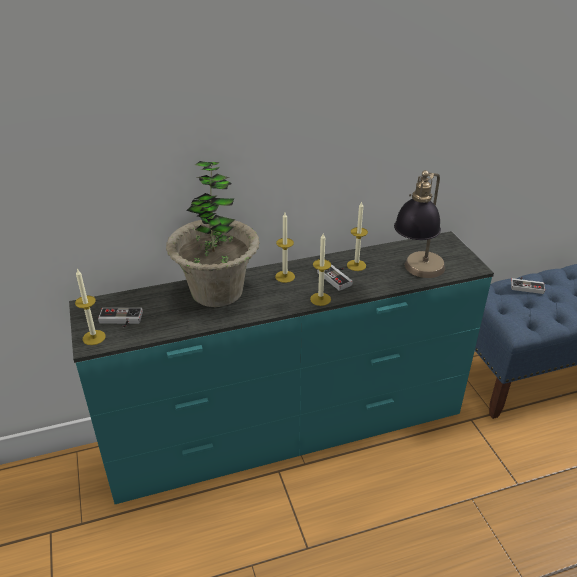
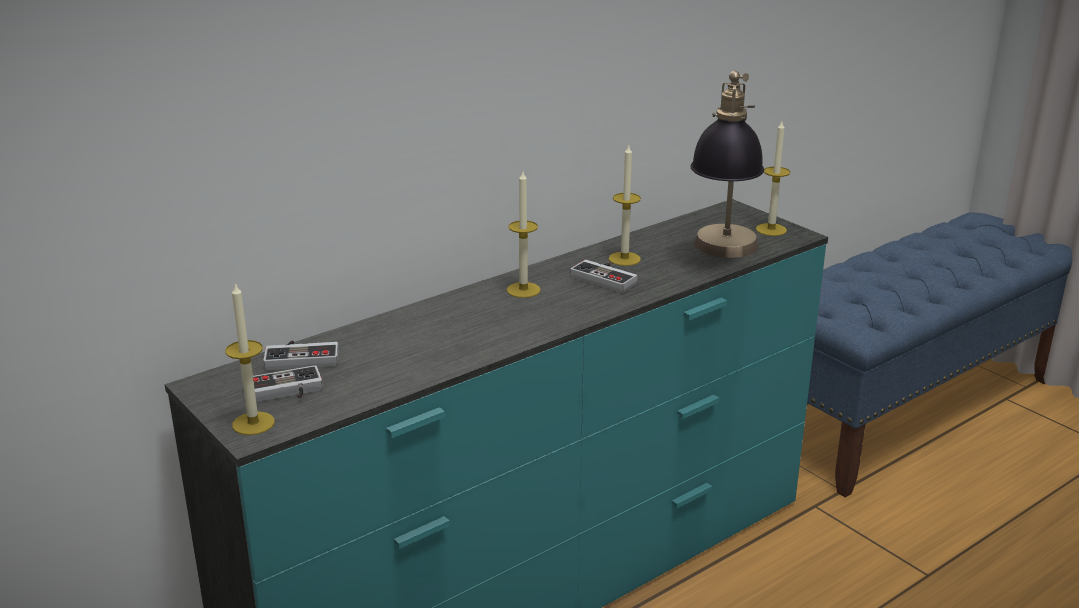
camera: 20 degrees left, 10 degrees down
(217, 291) = (425, 326): potted plant -> none
(320, 299) = (601, 308): candle -> candle (771, 229)
(526, 286) = (842, 277): game controller -> game controller (302, 357)

